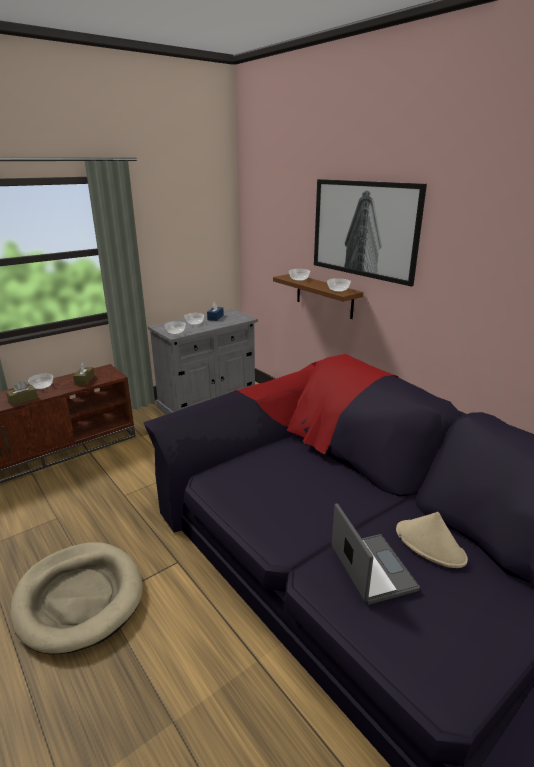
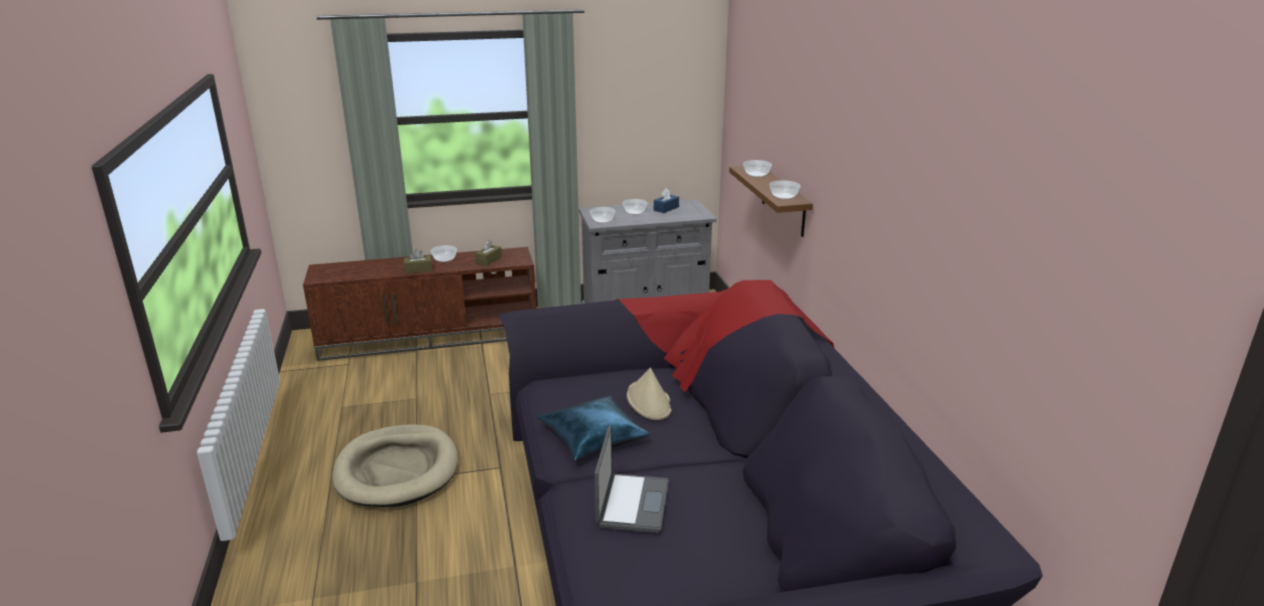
camera: 25 degrees right, 0 degrees up
(285, 514) = (593, 437): none -> blue pillow
(365, 229) = (817, 123): picture -> none
(430, 544) = (715, 503): beige hat -> beige hat (649, 402)

